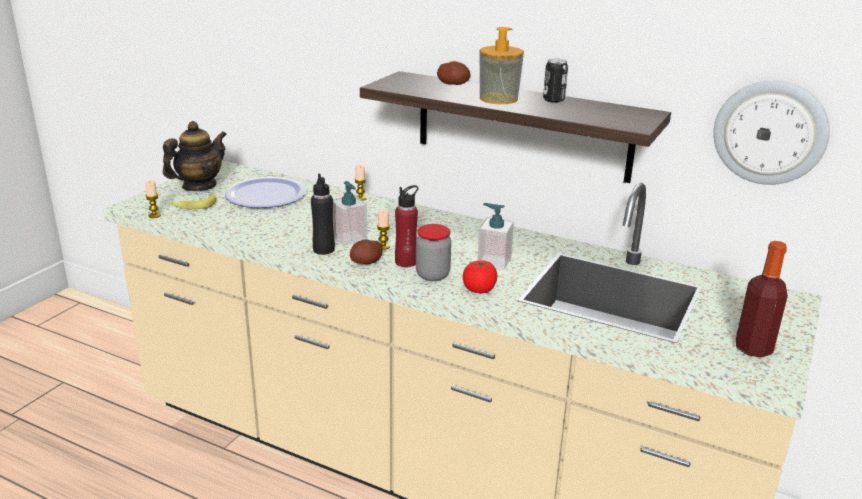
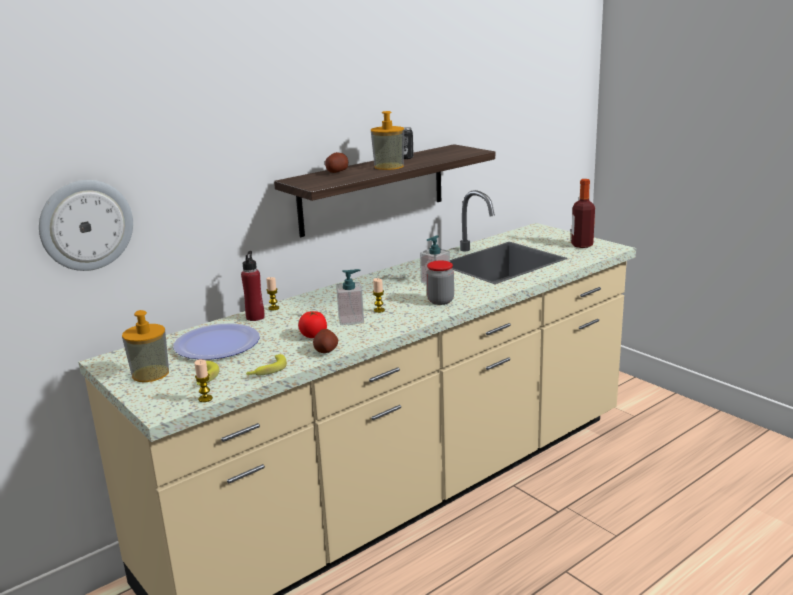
camera: 65 degrees left, 5 degrees down
(199, 186) = (150, 373): teapot -> soap dispenser
(214, 226) = (266, 371): none -> banana
(323, 250) = (365, 330): black bottle -> none
(366, 262) = (401, 318): potato -> potato (326, 350)
(406, 262) = (413, 306): red bottle -> red bottle (255, 317)
(479, 289) = (472, 291): tomato -> tomato (313, 335)
(770, 132) = (498, 138): wall clock -> wall clock (86, 225)

